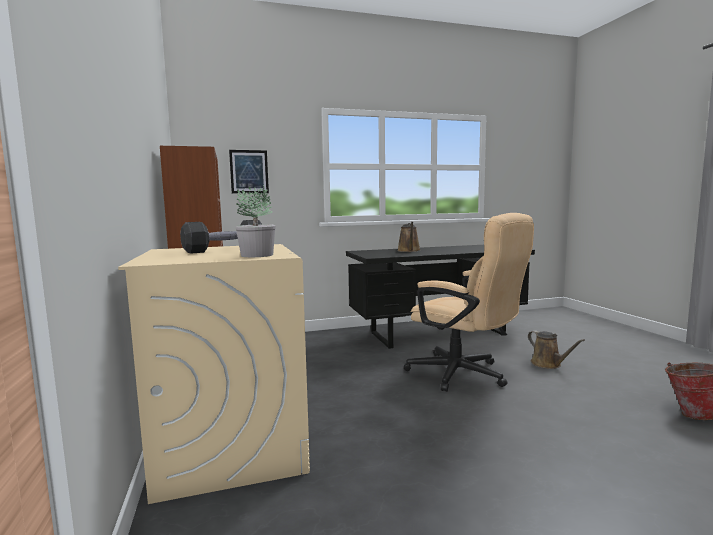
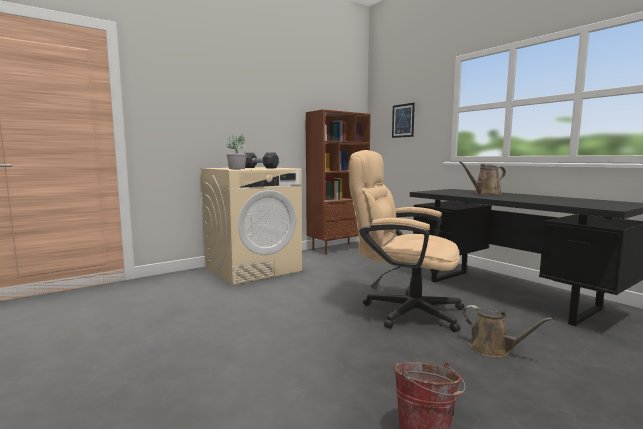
camera: 70 degrees right, 0 degrees up
(465, 375) = (403, 310): beige office chair -> beige office chair turned 90 degrees clockwise
(548, 364) = (493, 349): brown watering can -> brown watering can turned 90 degrees counterclockwise

